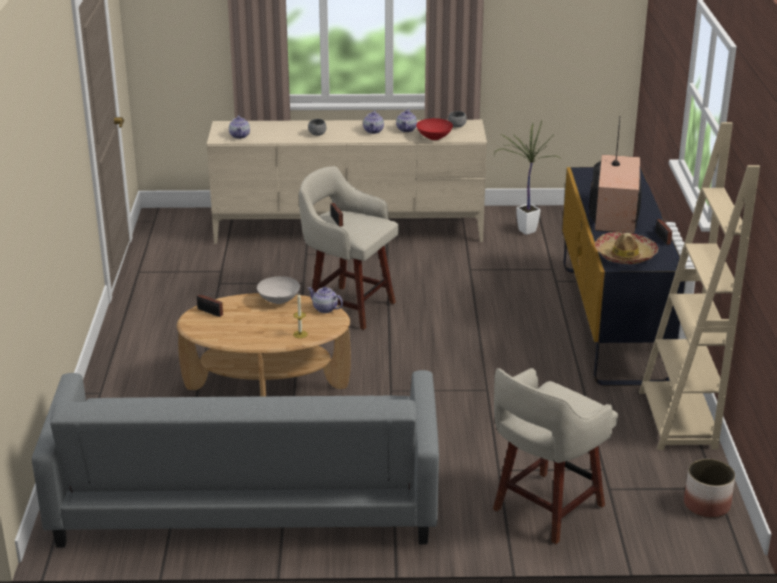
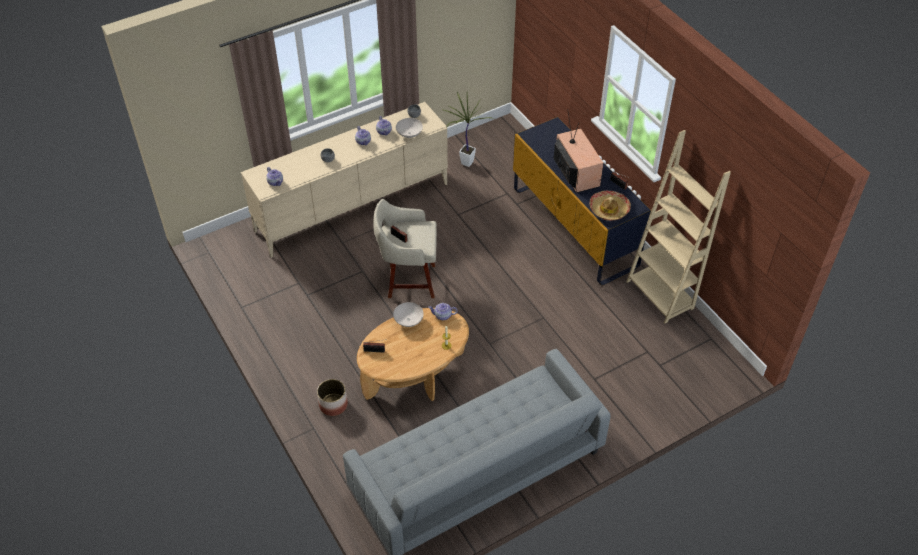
camera: 30 degrees left, 20 degrees up
(434, 138) = (410, 134): red bowl -> white bowl
(545, 510) = (638, 397): beige stool -> none
(706, 505) = (714, 353): planter -> planter (333, 405)

